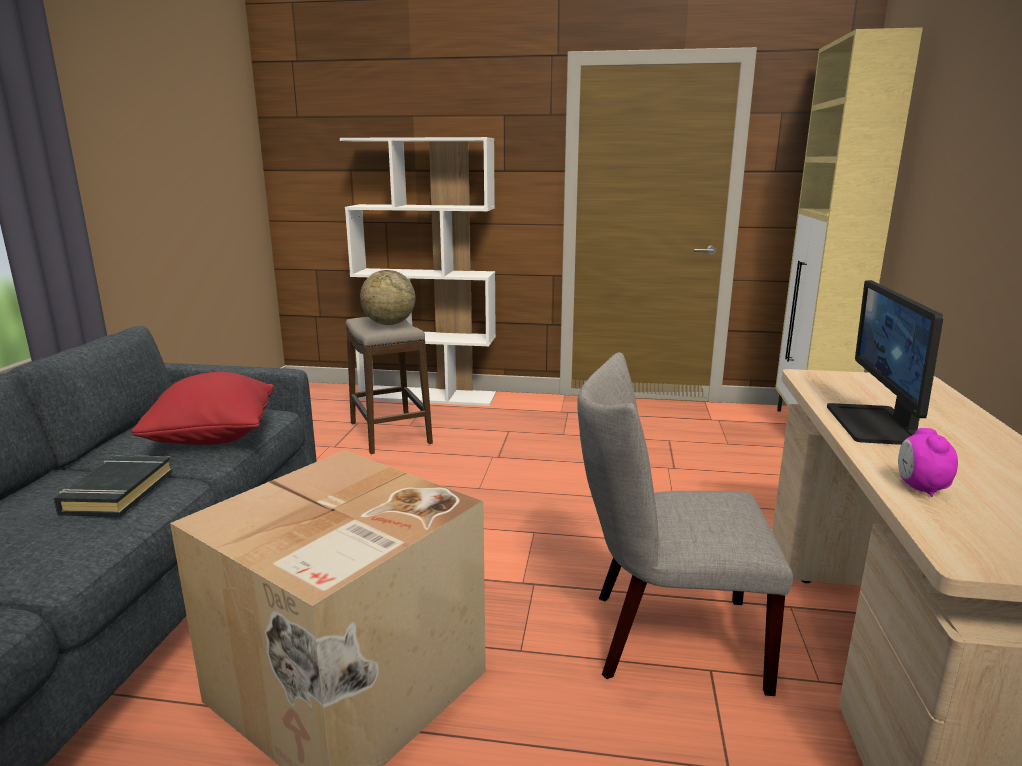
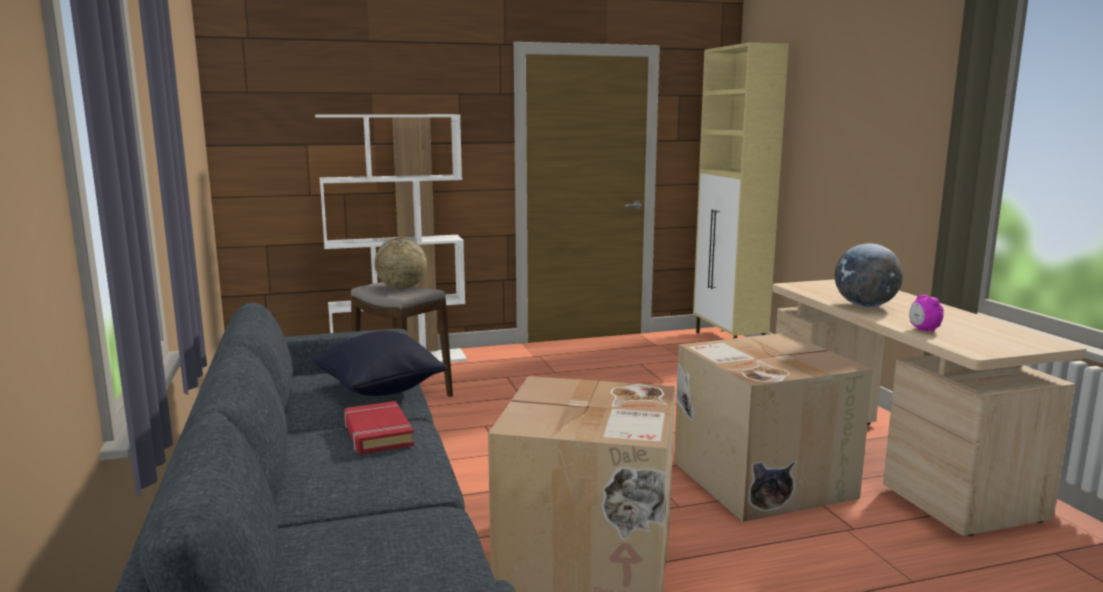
camera: 25 degrees left, 5 degrees down
(117, 492) = (377, 434): black book -> red book
(213, 438) = (380, 391): red pillow -> black pillow
(664, 638) = (759, 479): grey chair -> cardboard box
(877, 425) = (865, 306): monitor -> globe

